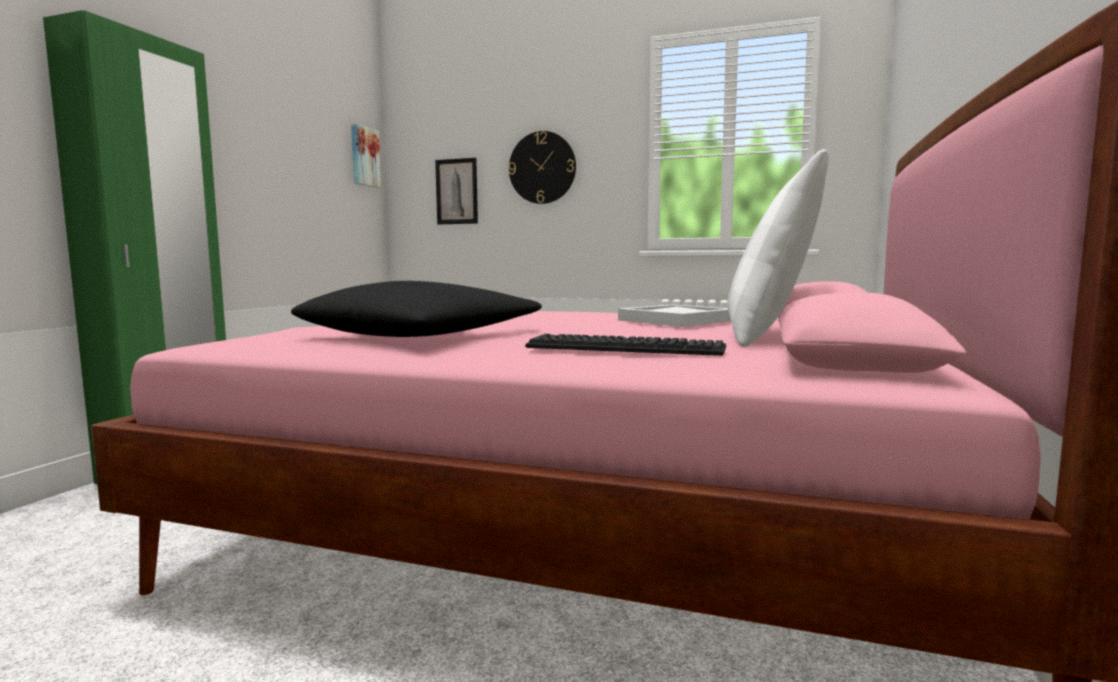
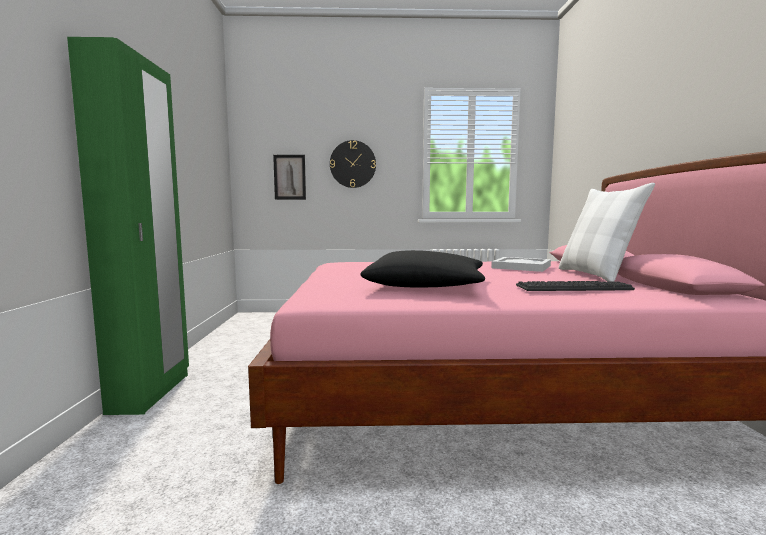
camera: 20 degrees left, 0 degrees up
(364, 156) = (222, 149): picture -> none

